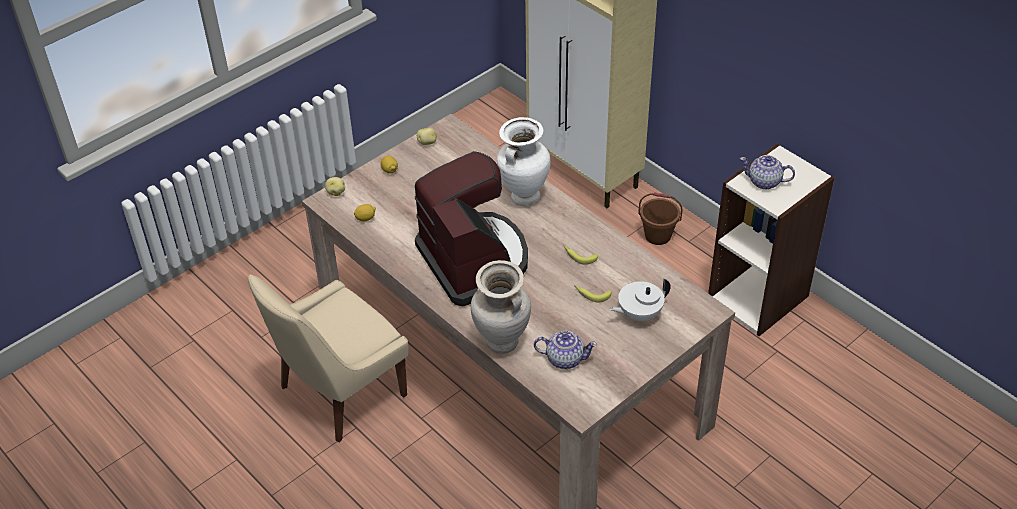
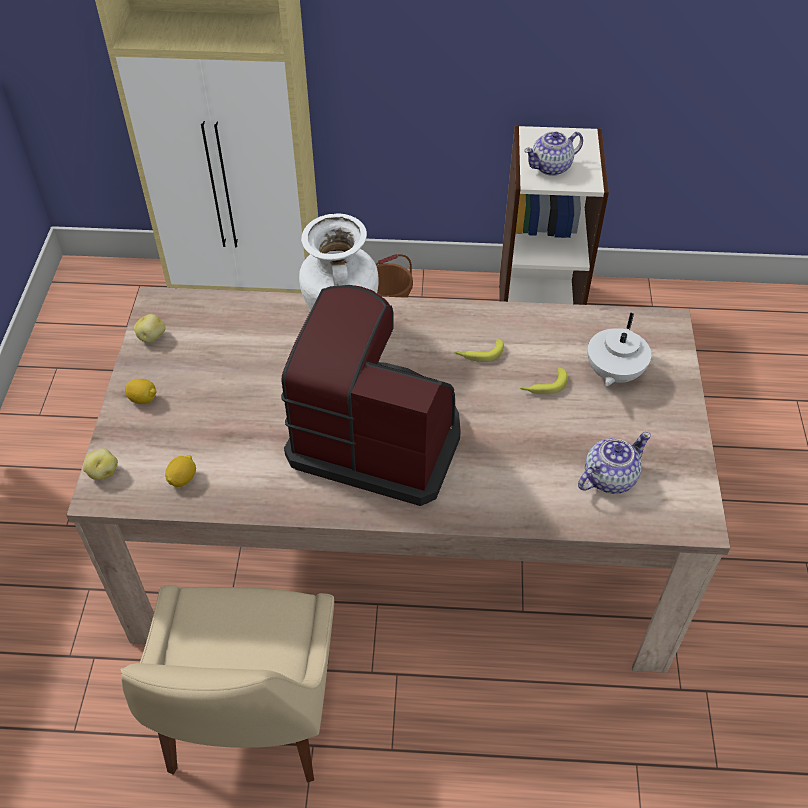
camera: 45 degrees left, 5 degrees up
(501, 343) = (526, 512): beige vase -> none

